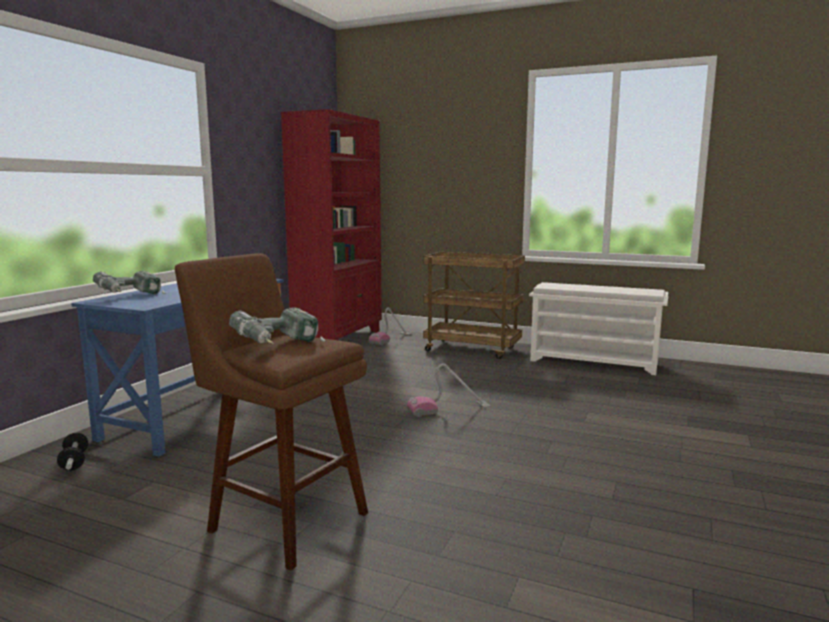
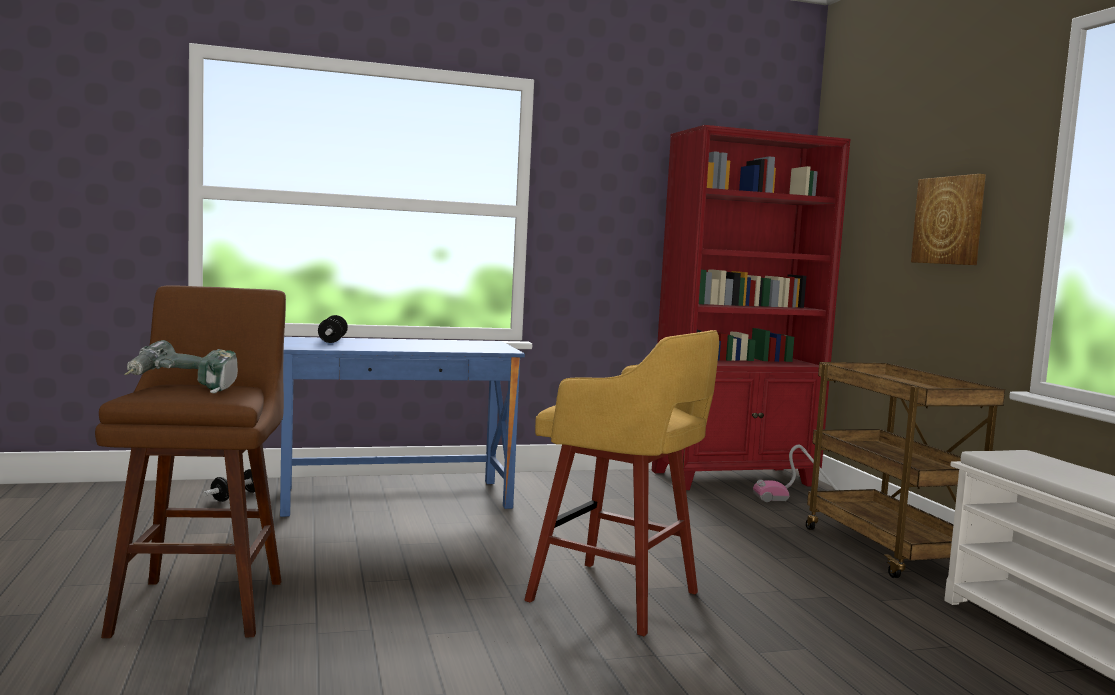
camera: 50 degrees right, 5 degrees down
(131, 296) = (332, 340): power drill -> dumbbell
(449, 409) = (618, 598): vacuum cleaner -> yellow stool
(459, 171) = (949, 220): none -> picture

